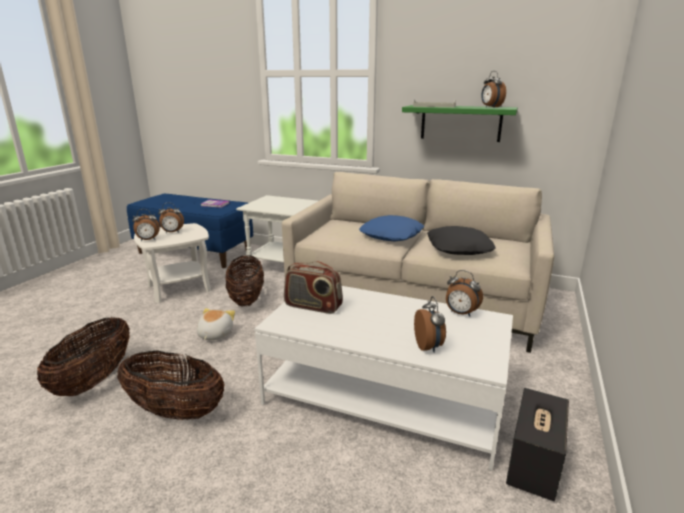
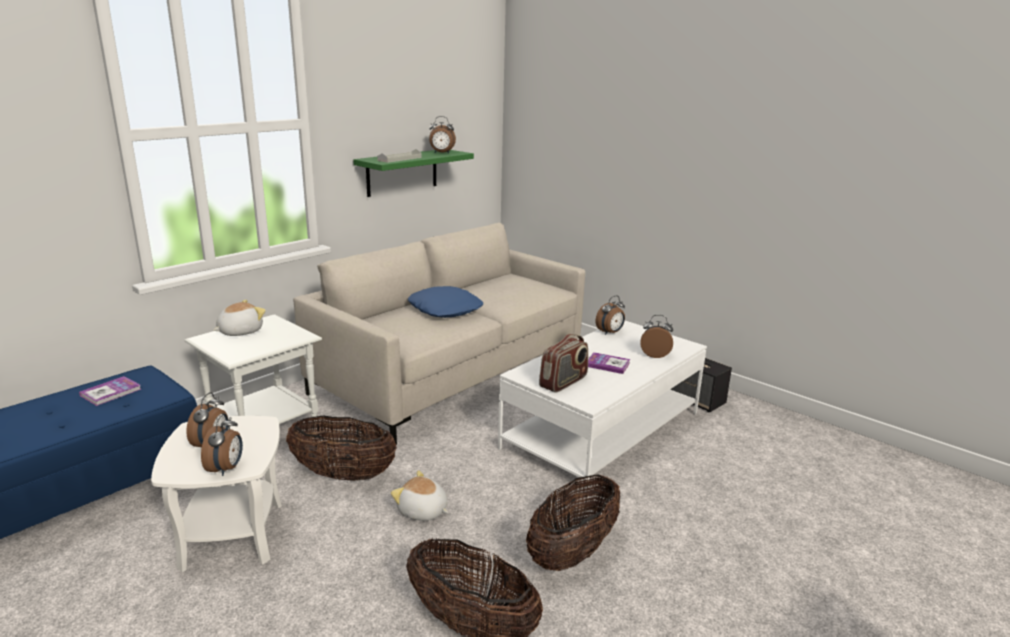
camera: 70 degrees left, 0 degrees up
(283, 200) = (239, 331): none -> plush toy
(373, 322) = (607, 364): none -> book
(459, 248) = (508, 294): black pillow -> none

